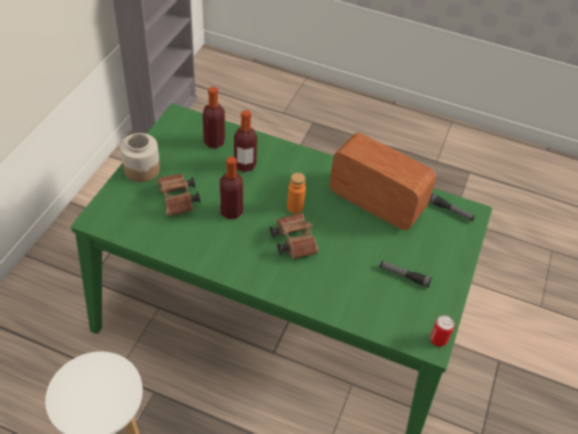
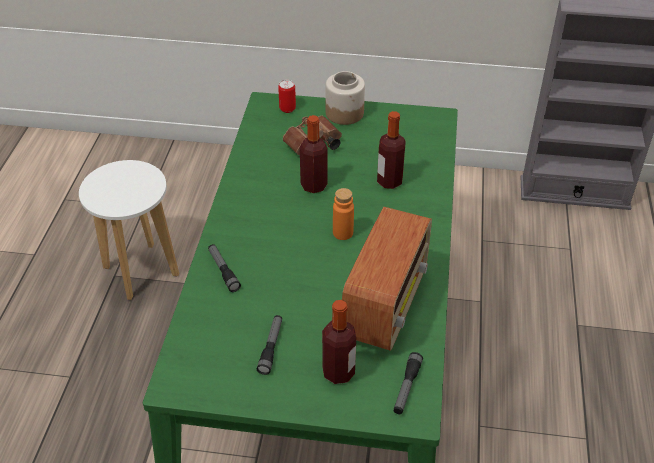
camera: 80 degrees right, 5 degrees down
(214, 142) = (413, 151): bottle -> bottle (338, 372)
(292, 241) = (290, 240): brown binoculars -> none
(316, 292) = (223, 271): none -> flashlight
(438, 340) = (181, 391): can -> can (287, 109)

